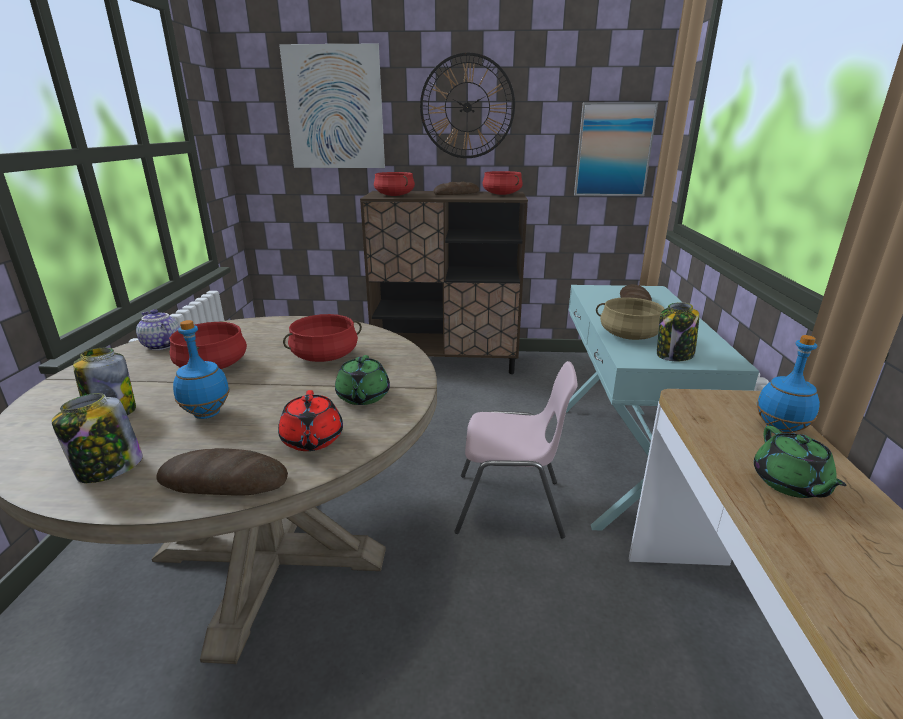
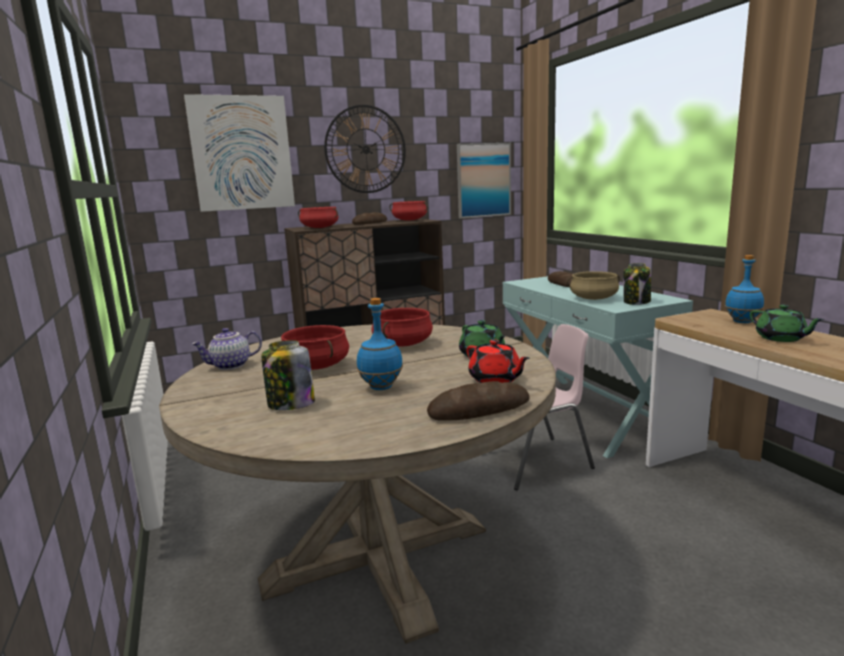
camera: 25 degrees left, 10 degrees down
(109, 469) = (372, 427): jar -> none
(161, 345) = (230, 366): teapot -> teapot turned 45 degrees counterclockwise

